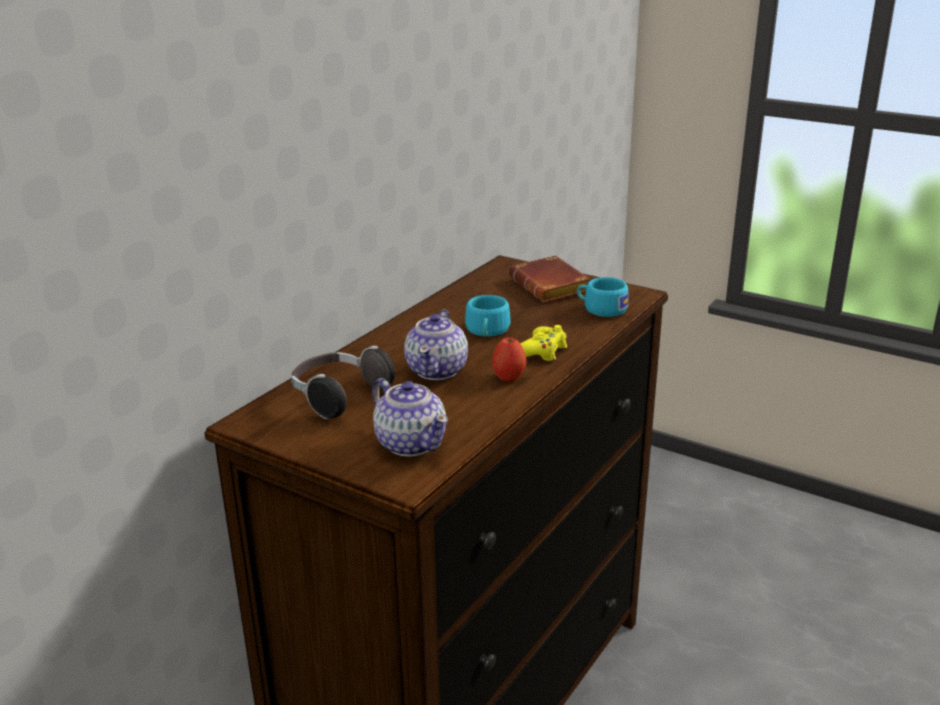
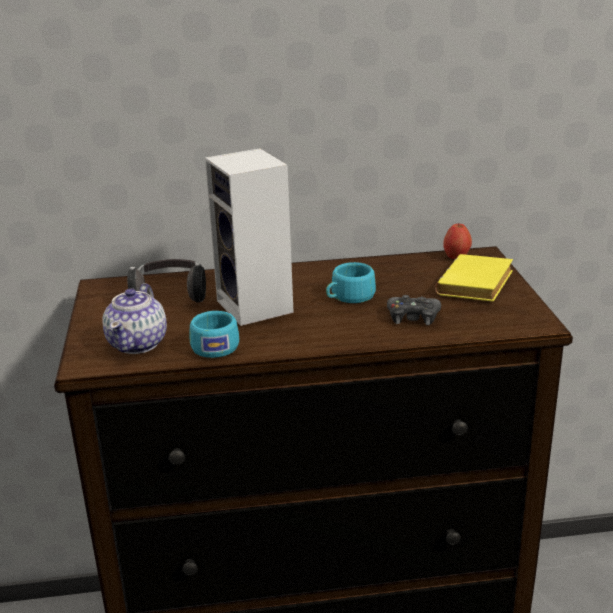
camera: 50 degrees right, 0 degrees up
(437, 370) = (257, 307): teapot -> speaker
(509, 377) = (286, 335): apple -> apple (456, 257)
(542, 351) = (351, 329): yellow game controller -> none
(552, 287) = (476, 286): brown book -> yellow book
(561, 324) = (413, 317): none -> black game controller
(601, 309) = (473, 320): turquoise cup -> turquoise cup (215, 345)

